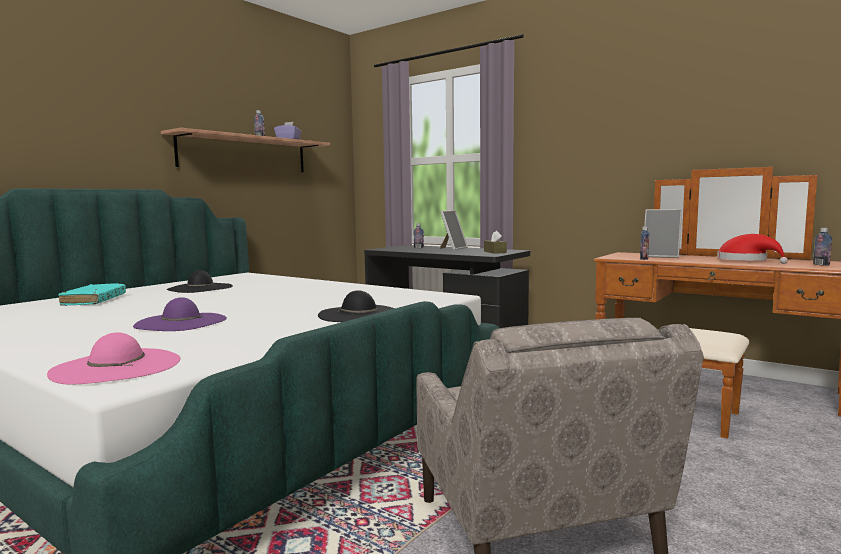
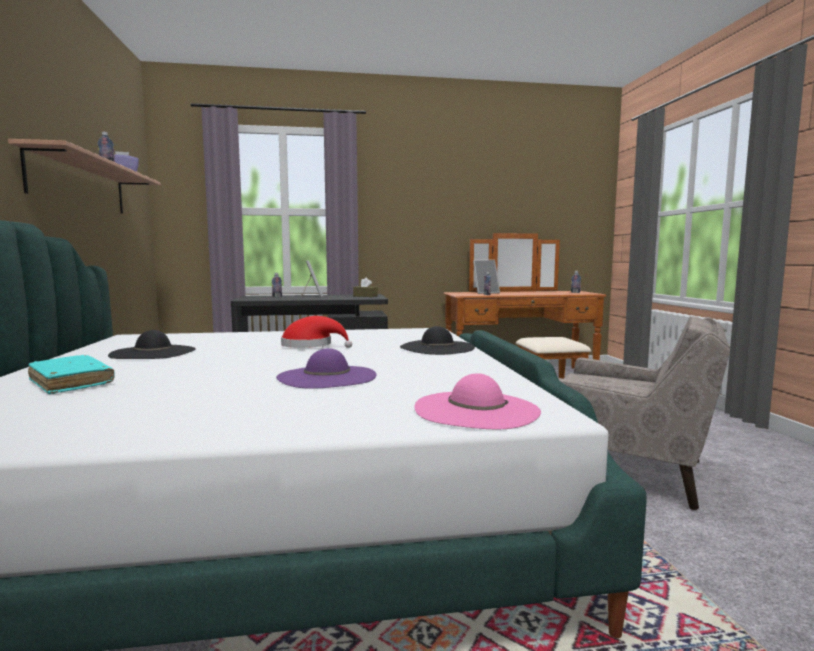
camera: 45 degrees left, 0 degrees up
(746, 260) = (536, 292): red hat -> red hat (311, 345)

